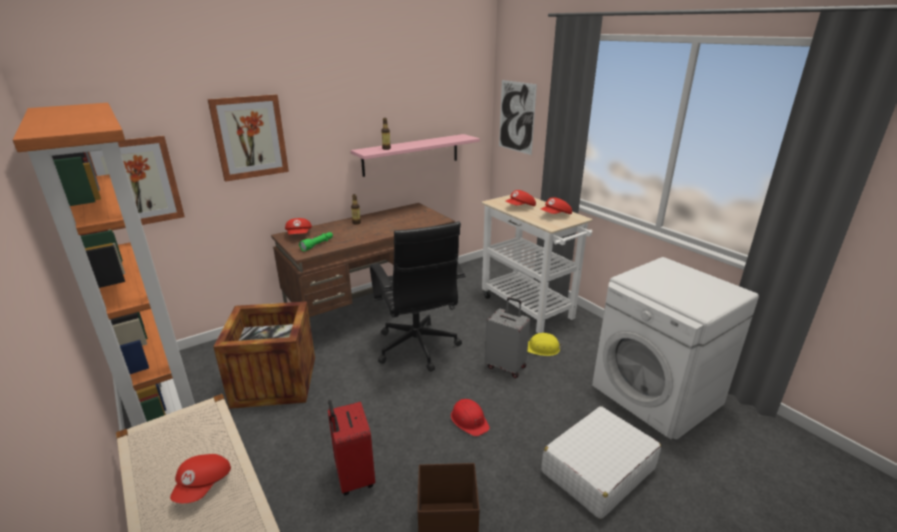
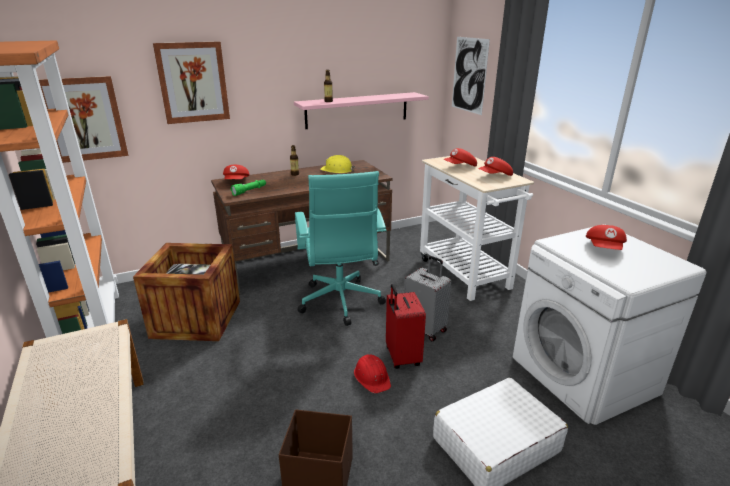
camera: 10 degrees right, 0 degrees up
(204, 486) = (79, 399): red cap -> red cap (604, 249)
(353, 477) = (241, 416): red suitcase -> red suitcase (401, 357)
(418, 349) = (341, 303): black office chair -> turquoise office chair
(542, 348) = (468, 315): yellow hard hat -> yellow hard hat (337, 170)

